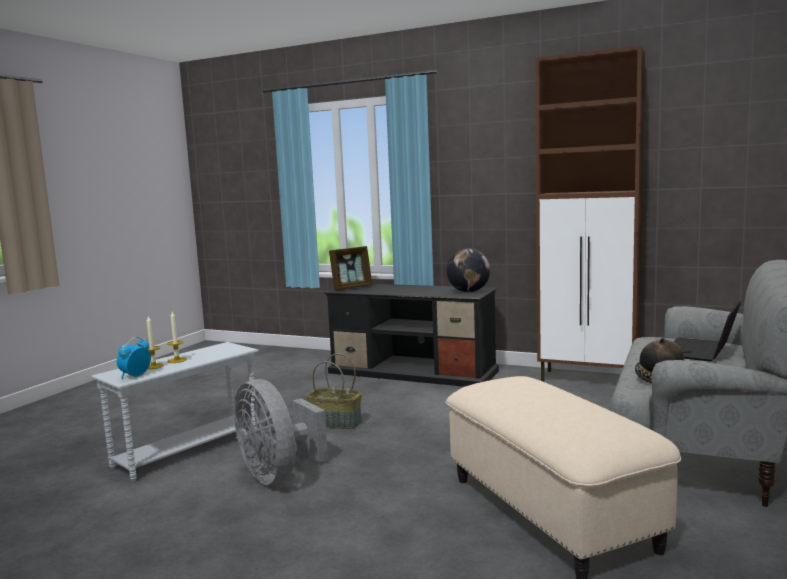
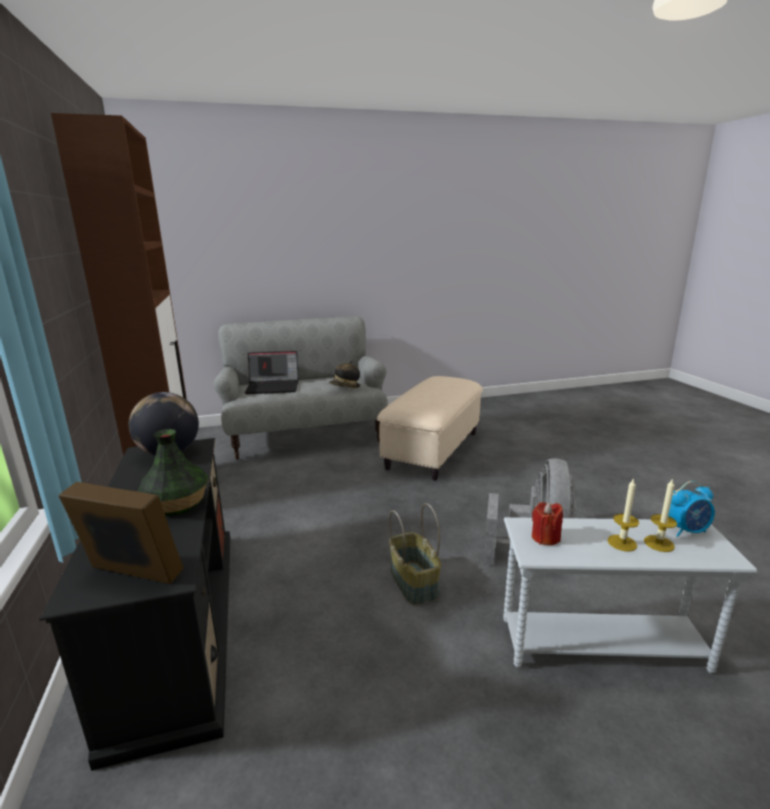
camera: 130 degrees left, 10 degrees up
(224, 349) = (545, 538): none -> red candle
(396, 291) = (177, 504): none -> vase

